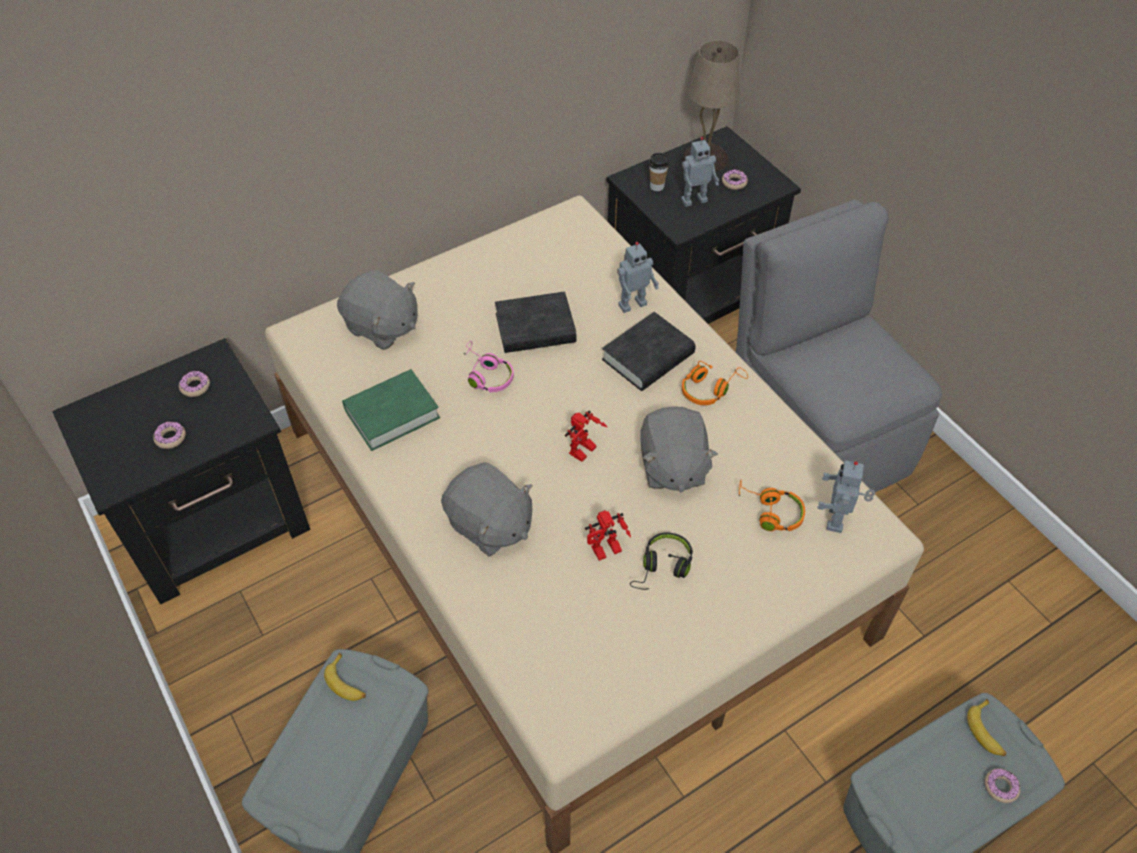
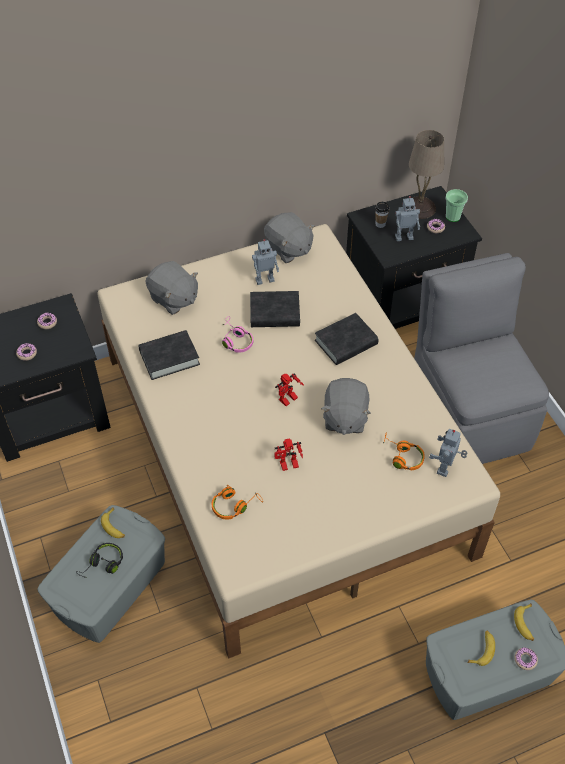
camera: 10 degrees right, 0 degrees up
(392, 414) = (169, 358): green book -> black book
(489, 525) = (217, 438): grey plush toy -> grey plush toy (288, 249)
(632, 304) = (343, 305): toy robot -> toy robot (264, 279)
(662, 567) = (322, 481): black headphones -> black headphones (103, 564)
(710, 388) = (382, 370): orange headphones -> orange headphones (234, 505)
(754, 165) = (453, 216): none -> cup
(935, 782) = (482, 650): none -> banana

